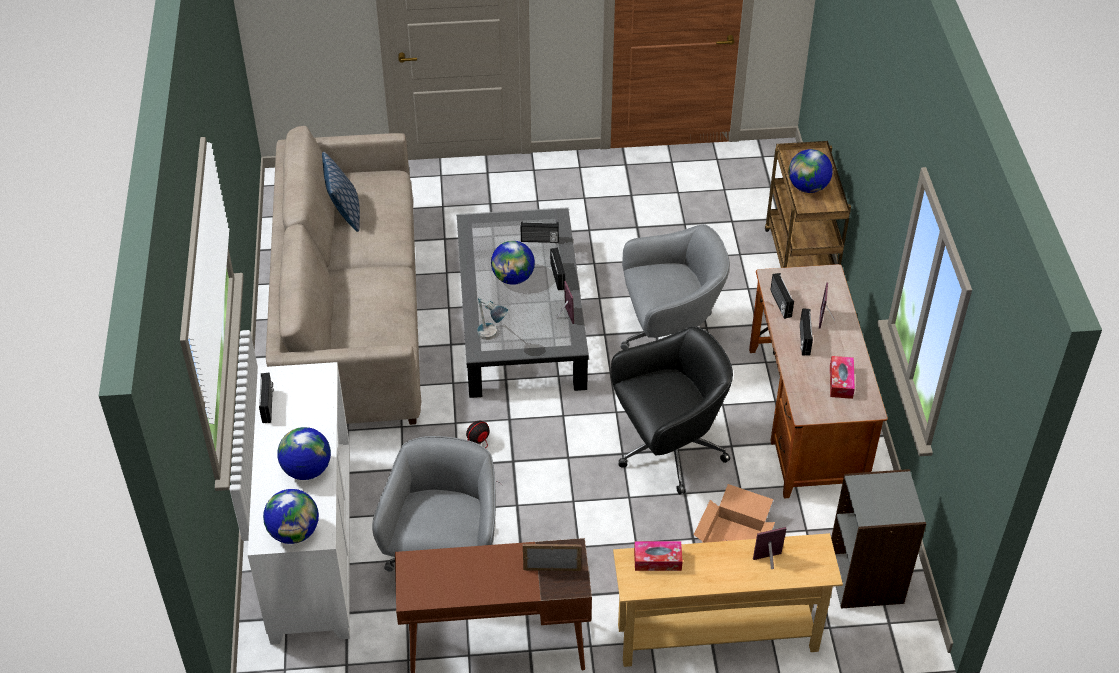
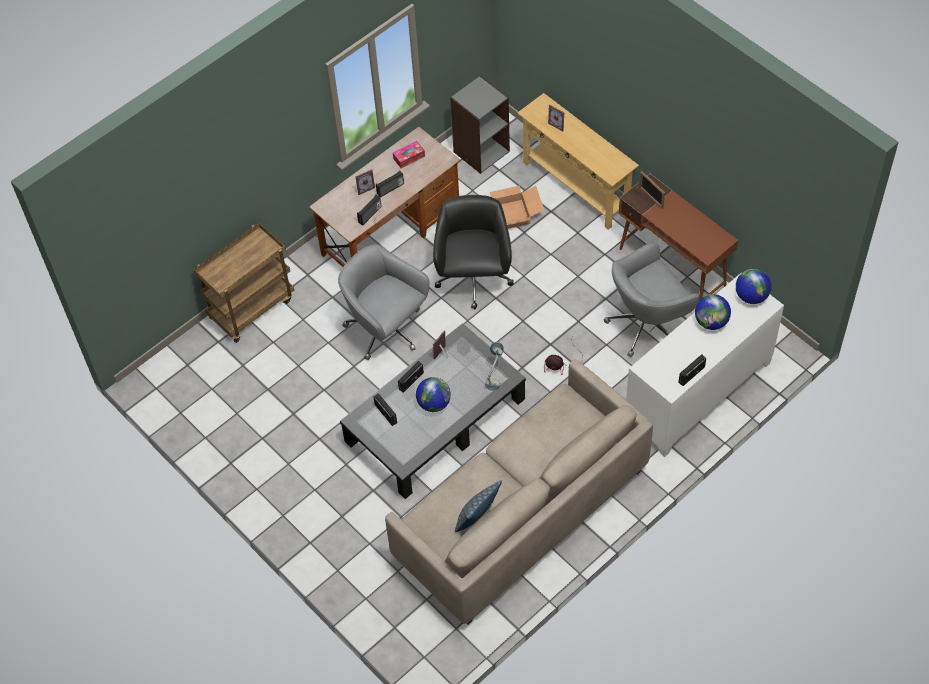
camera: 125 degrees left, 10 degrees up
(657, 560) = (601, 165): tissue box -> none
(668, 450) = (474, 279): black office chair -> black office chair turned 60 degrees clockwise
(808, 187) = (246, 260): globe -> none

